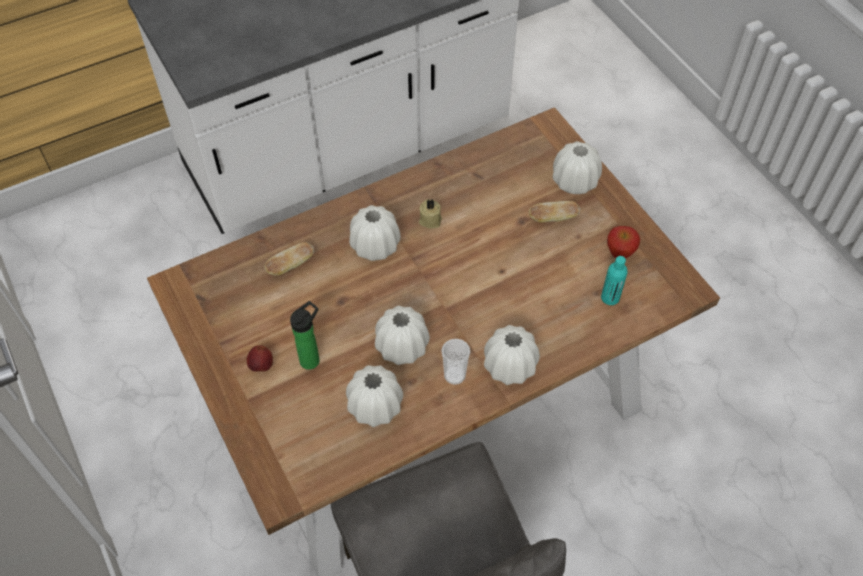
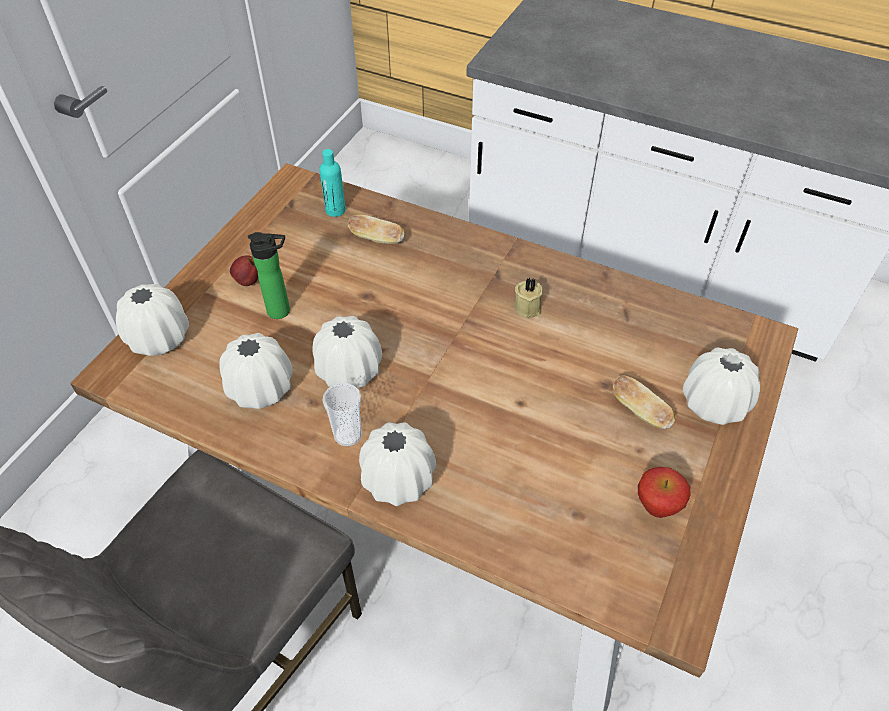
camera: 55 degrees right, 5 degrees down
(375, 246) = (454, 284): white vase -> white vase (159, 338)
(610, 297) = (582, 532): turquoise bottle -> turquoise bottle (335, 210)

